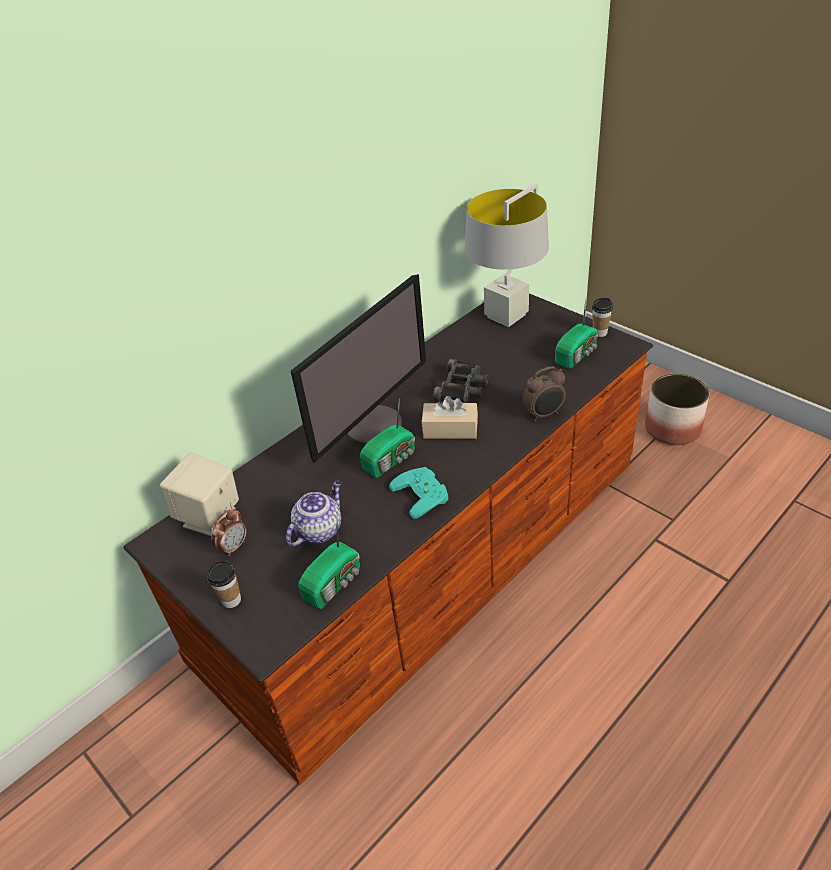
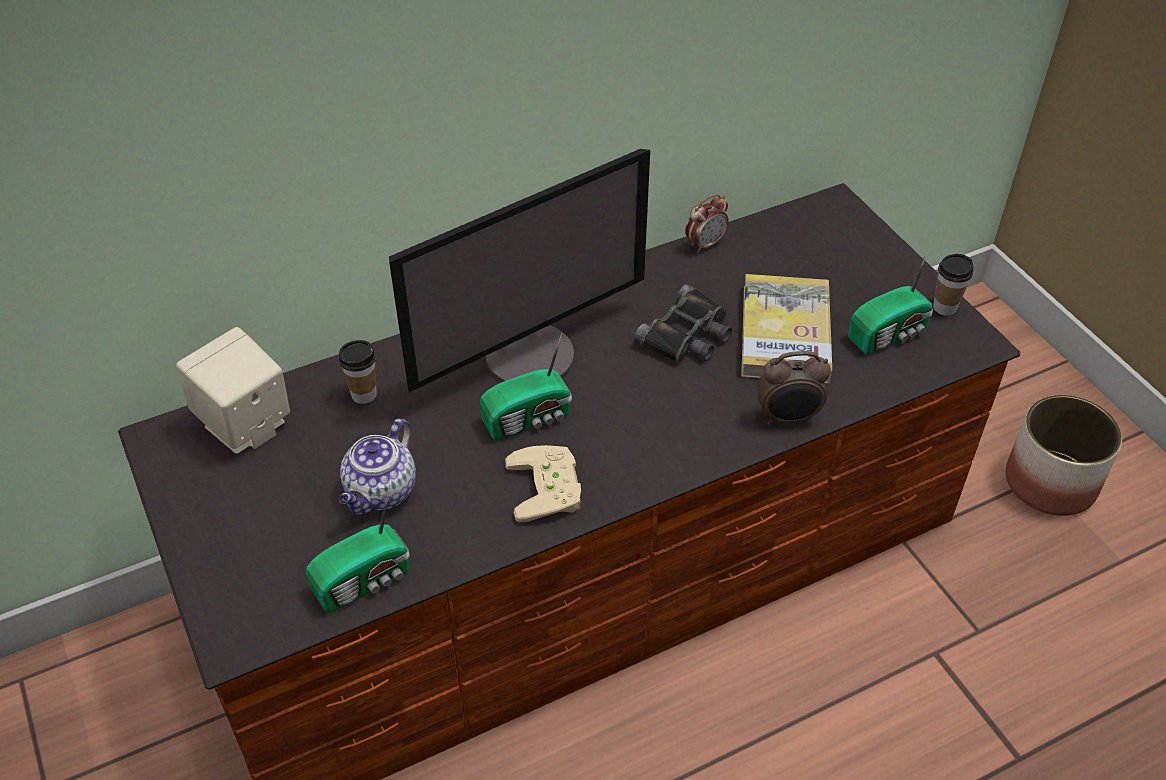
camera: 15 degrees right, 5 degrees up
(231, 600) = (220, 557): cup -> cup (364, 394)
(234, 546) = (257, 479): alarm clock -> alarm clock (705, 244)
(319, 529) = (381, 493): teapot -> teapot turned 150 degrees clockwise
(424, 494) = (550, 488): turquoise game controller -> beige game controller
(450, 429) = (637, 397): beige tissue box -> none
(507, 316) = (813, 235): grey table lamp -> none
(518, 370) = (785, 333): none -> book

